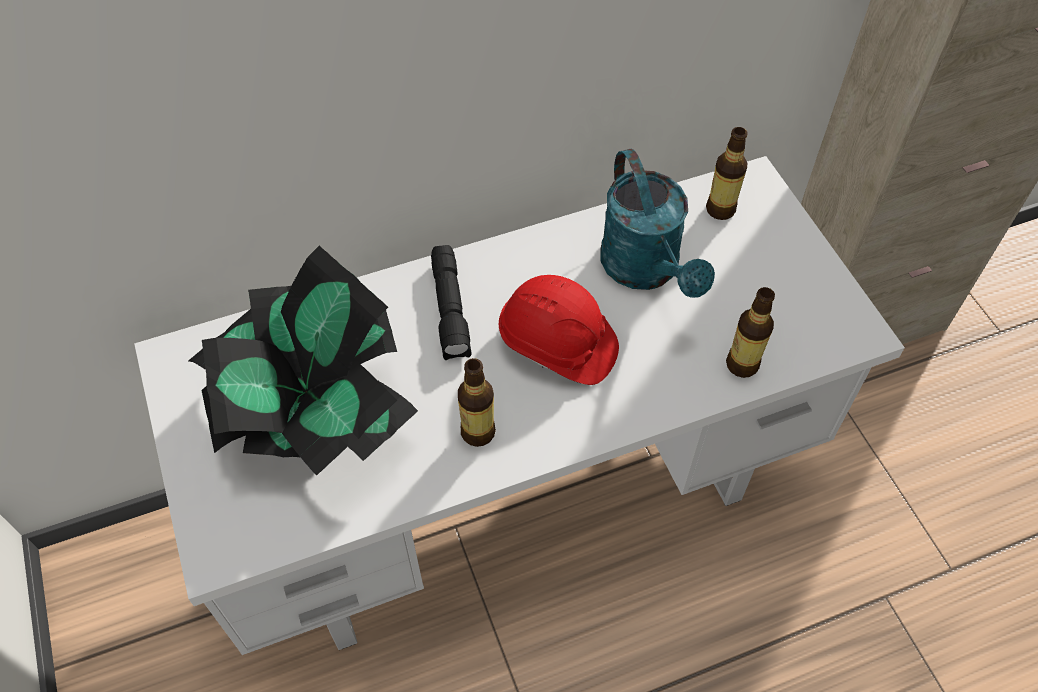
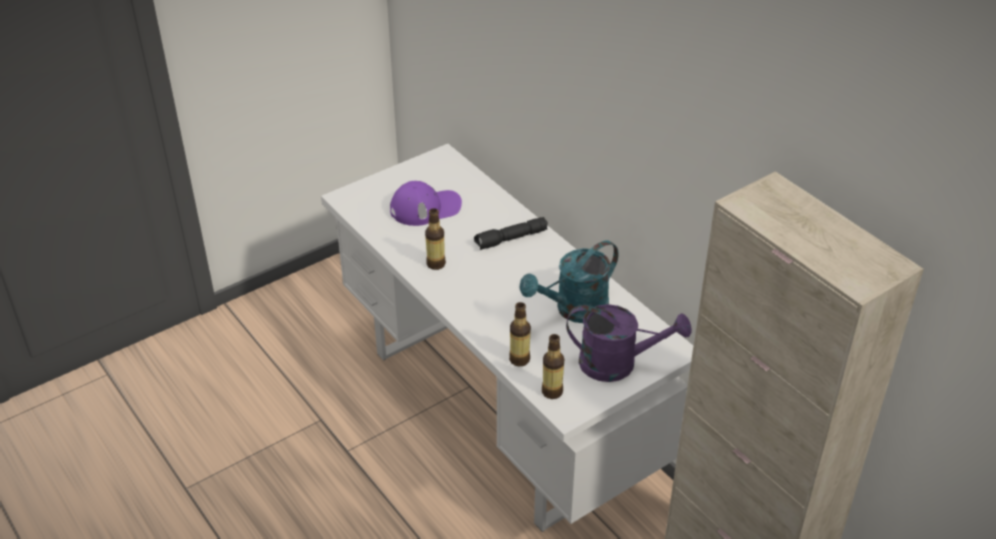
camera: 75 degrees right, 15 degrees down
(313, 416) = (425, 208): potted plant -> purple cap
(557, 345) = (503, 283): red hard hat -> none
(720, 209) = (641, 337): bottle -> bottle (552, 392)
(771, 249) = (618, 364): none -> purple watering can

